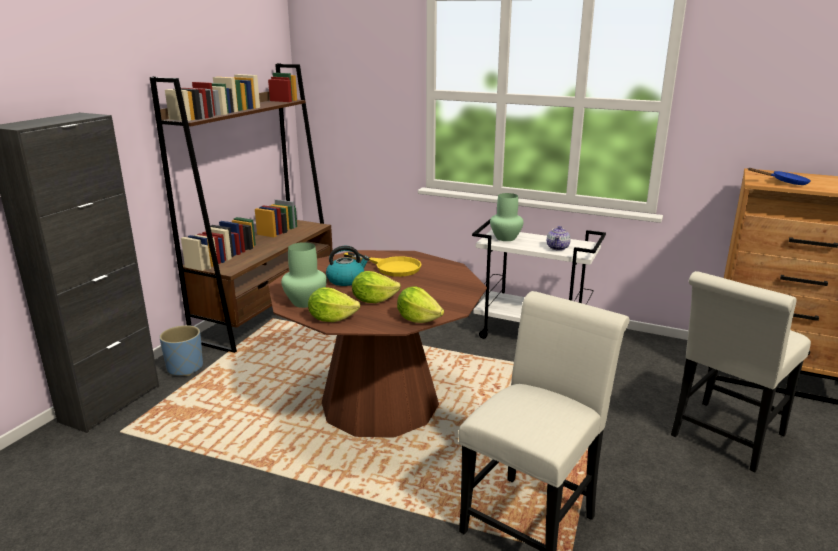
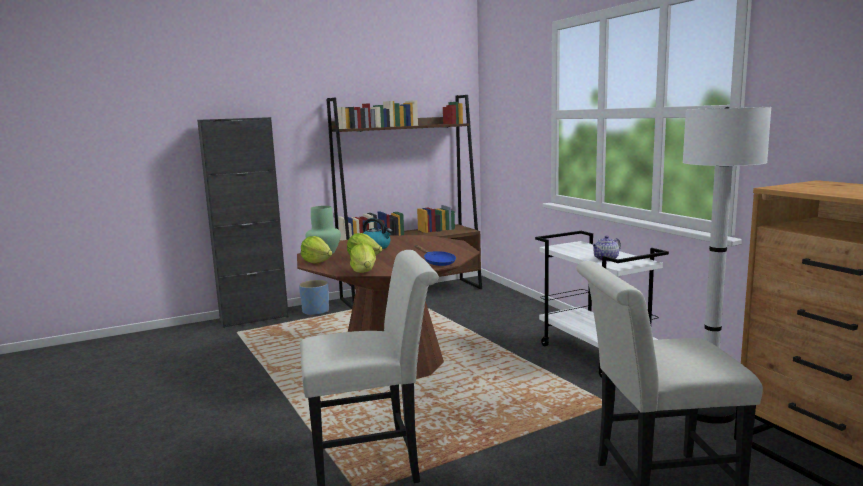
camera: 40 degrees right, 10 degrees down
(391, 267) = (422, 245): yellow frying pan -> none
(505, 238) = (573, 247): green vase -> none
(664, 360) = (707, 410): none -> white floor lamp
(785, 183) = (815, 189): blue frying pan -> blue frying pan (437, 262)

